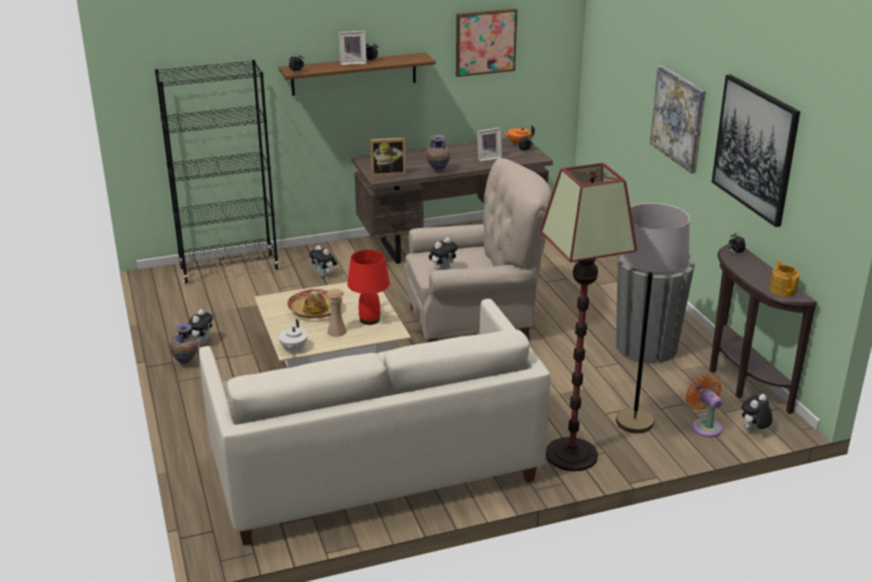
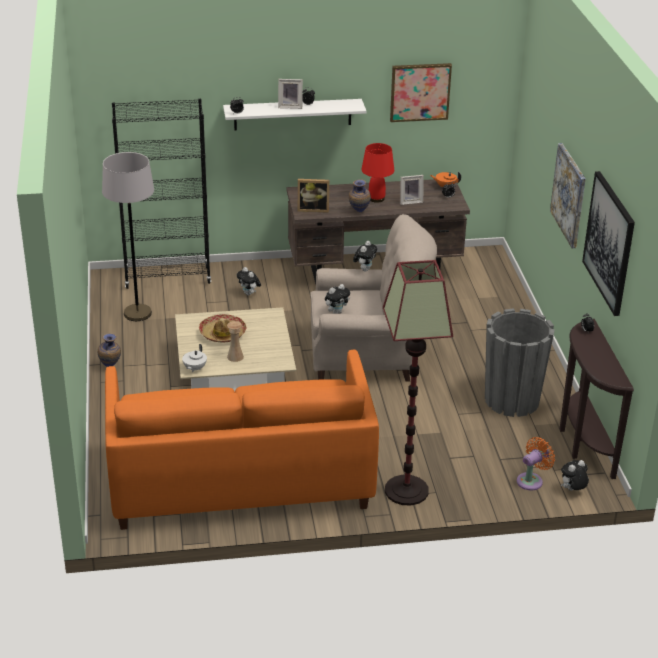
camera: 10 degrees right, 5 degrees up
(201, 342) = (127, 348): plush toy -> plush toy (364, 269)
(354, 74) = (292, 114): brown shelf -> white shelf
(370, 319) = (266, 349): red table lamp -> red table lamp (377, 199)
(374, 467) = (240, 479): white sofa -> orange sofa
(634, 422) = (472, 469): grey floor lamp -> grey floor lamp (137, 313)
(704, 426) = (531, 480): orange fan -> orange fan turned 60 degrees clockwise
(783, 289) = (609, 372): teapot -> none

